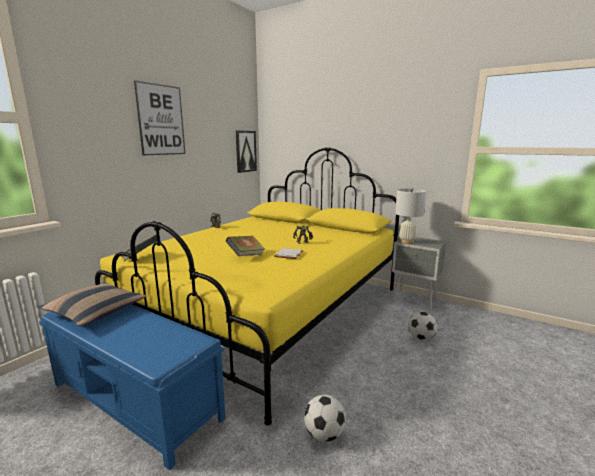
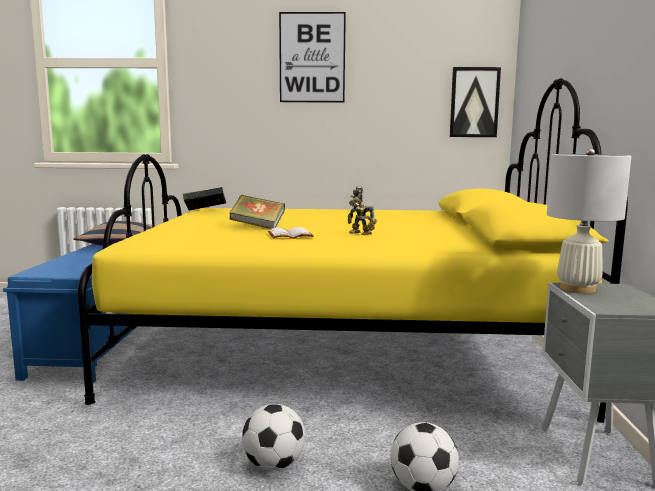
camera: 60 degrees right, 5 degrees down
(324, 434) = (83, 443): football -> football (274, 465)

